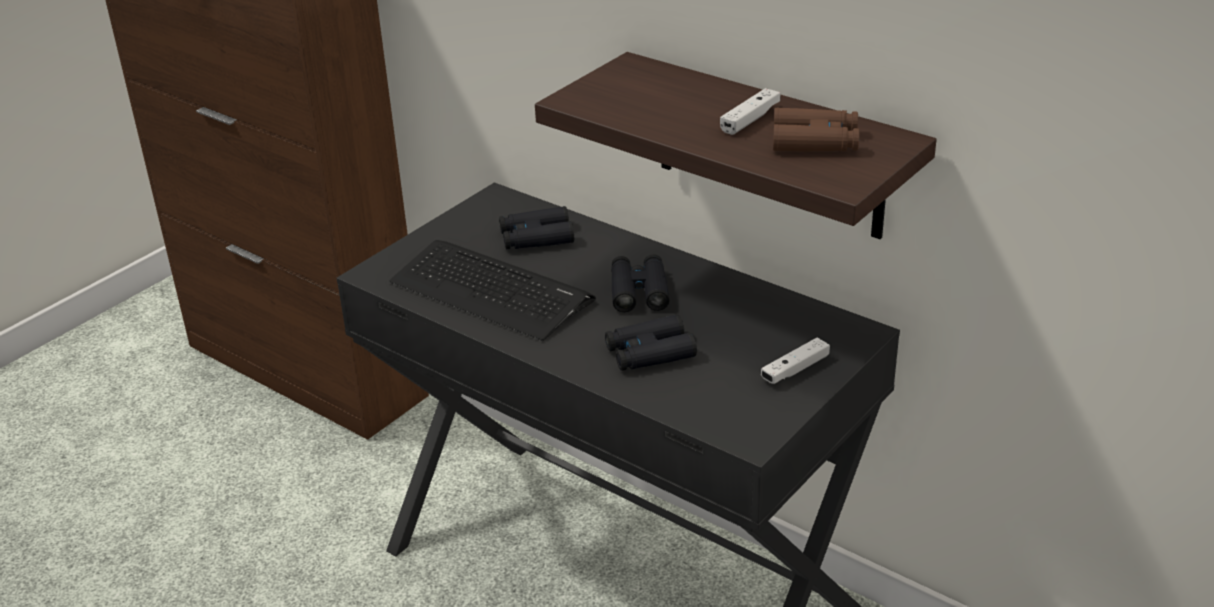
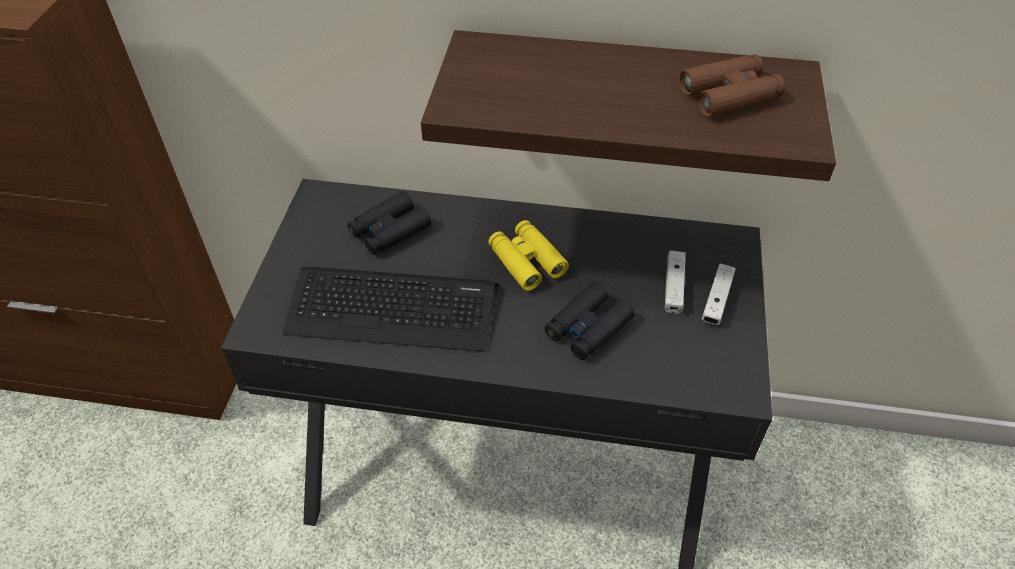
camera: 30 degrees left, 15 degrees up
(639, 291) = (526, 261): black binoculars -> yellow binoculars
(750, 119) = (648, 84): white game controller -> white game controller (673, 287)

